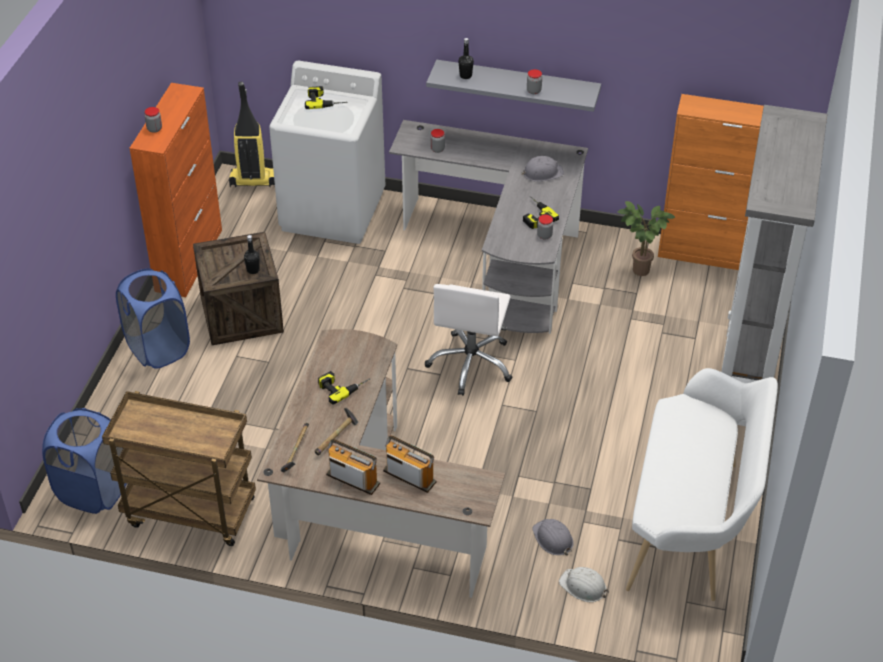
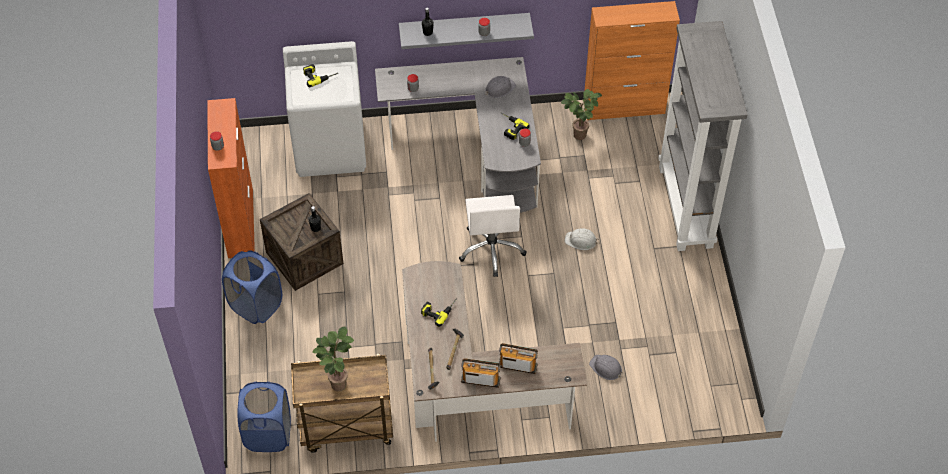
camera: 20 degrees left, 10 degrees up
(172, 430) = (337, 382): none -> potted plant
(253, 181) = (255, 138): vacuum cleaner -> none
(583, 586) = (640, 396): white hard hat -> white hard hat (581, 241)
(692, 525) = (693, 328): white bench -> none

